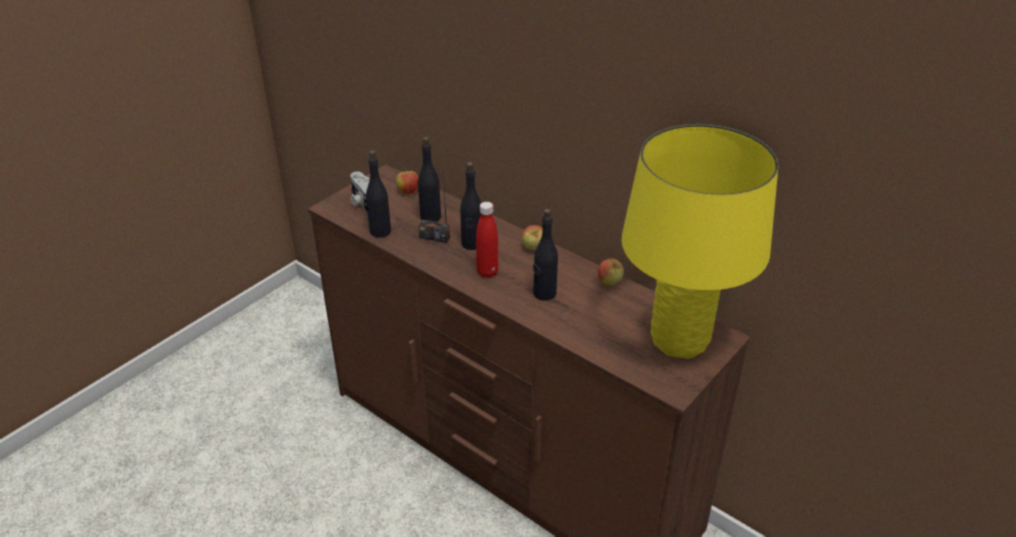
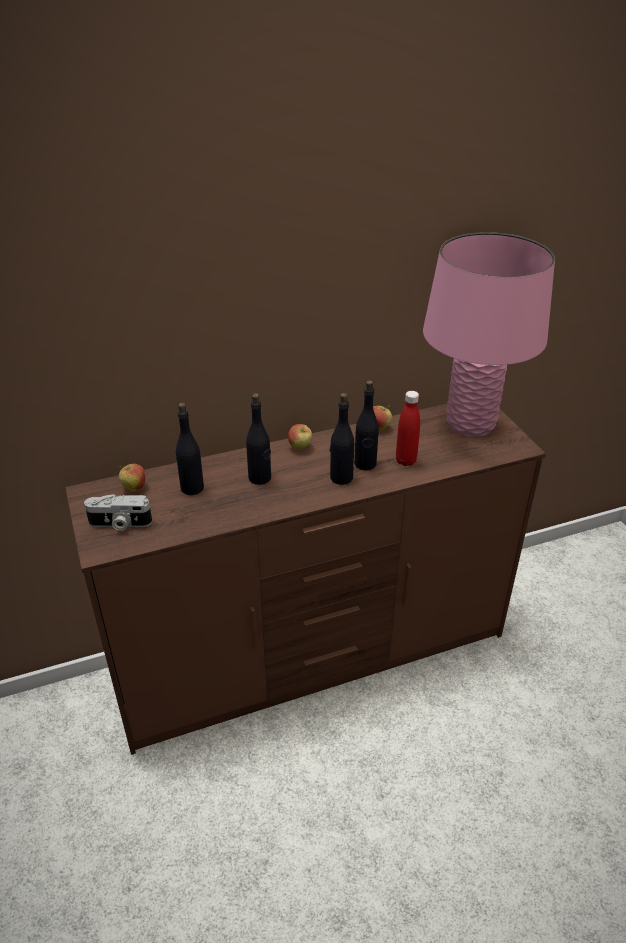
camera: 60 degrees left, 0 degrees up
(380, 231) = (181, 528): black bottle -> black bottle (341, 477)
(435, 237) = (227, 496): radio -> none
(487, 272) = (309, 484): red bottle -> red bottle (405, 461)
(679, 340) = (470, 424): yellow table lamp -> pink table lamp

